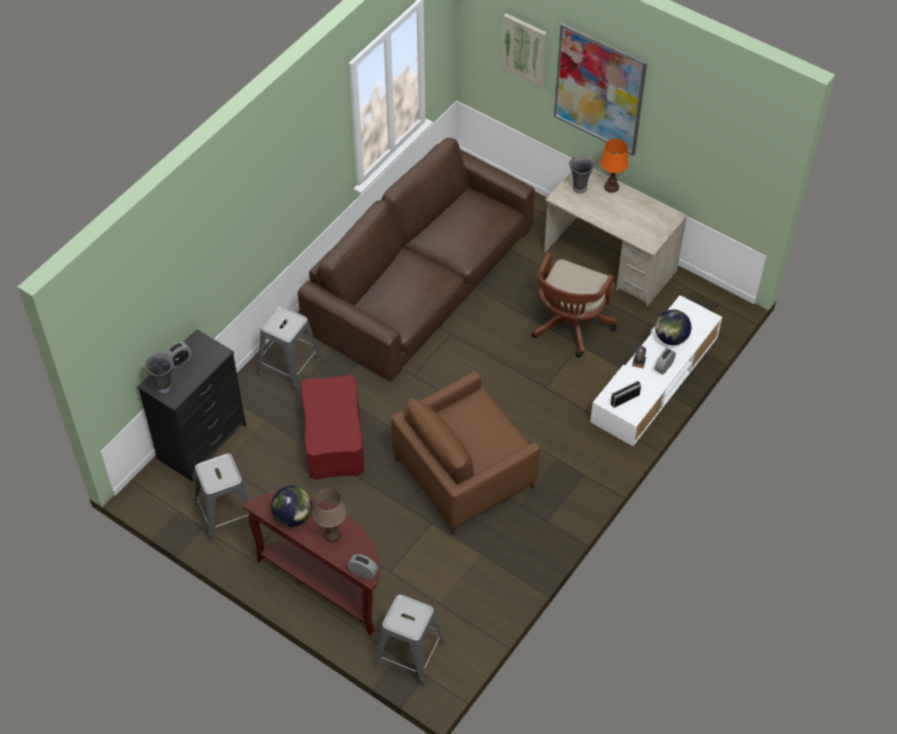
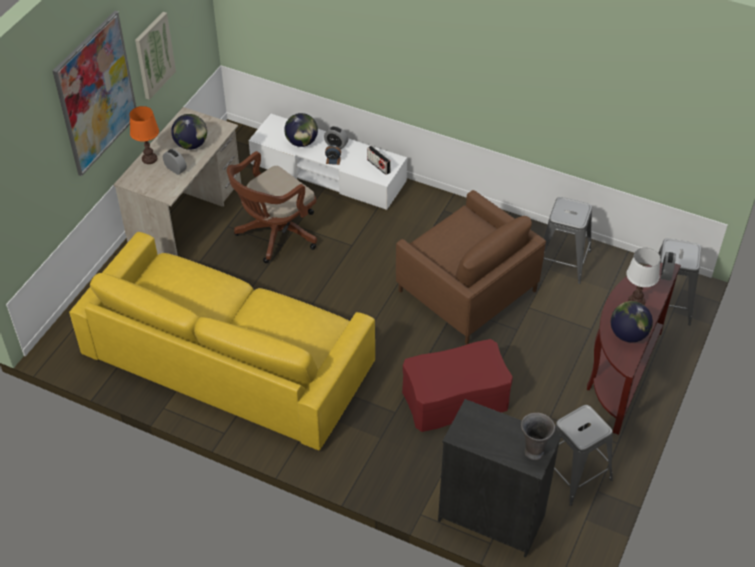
camera: 100 degrees left, 5 degrees down
(179, 361) = (494, 446): alarm clock -> alarm clock (175, 169)
(289, 366) = (370, 456): grey stool -> grey stool (562, 261)
(332, 534) = (636, 301): brown table lamp -> white table lamp
(421, 280) = (229, 358): brown sofa -> yellow sofa
(524, 50) = (37, 149): picture -> picture (154, 55)
(569, 327) = (274, 235): brown office chair -> brown office chair turned 120 degrees clockwise
(579, 187) = (152, 181): grey vase -> none
(627, 218) = (191, 145): none -> globe

